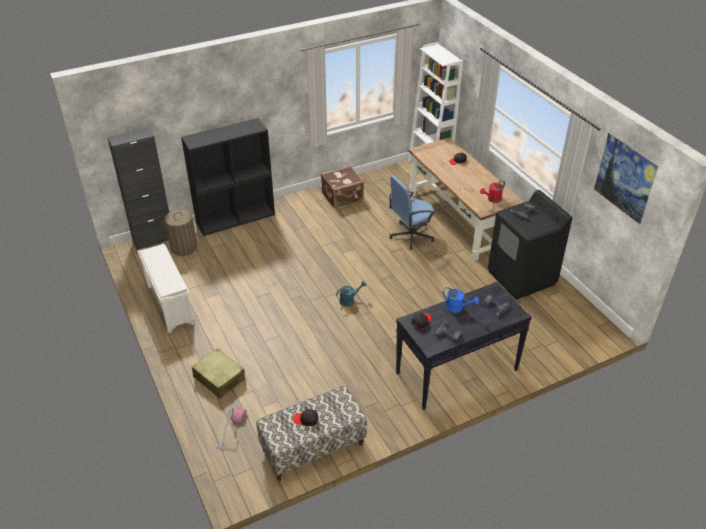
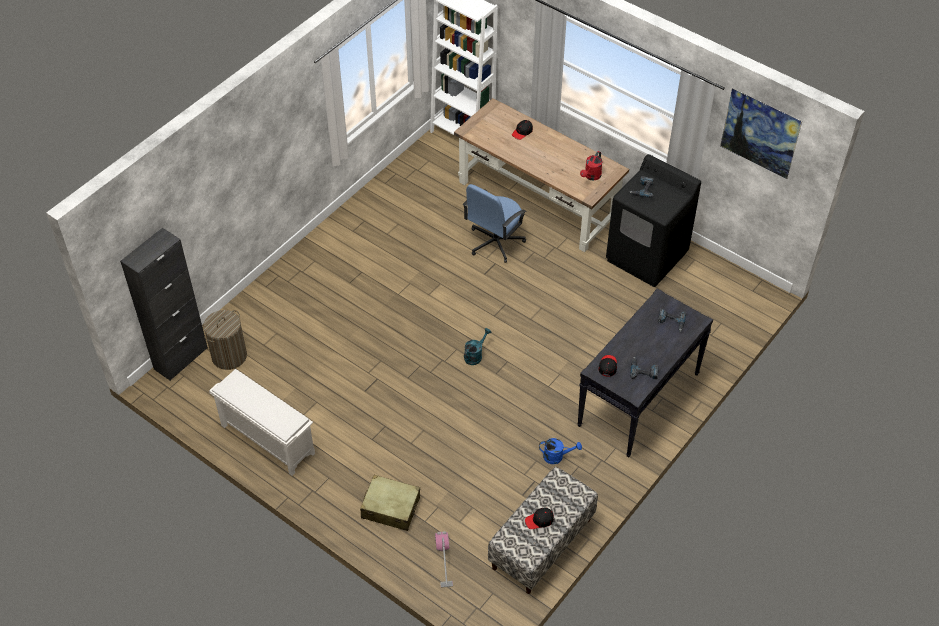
camera: 25 degrees left, 10 degrees up
(236, 218) = (266, 290): black bookcase -> none
(343, 197) = (381, 213): brown suitcase -> none
(457, 308) = (635, 336): blue watering can -> blue watering can (557, 456)

